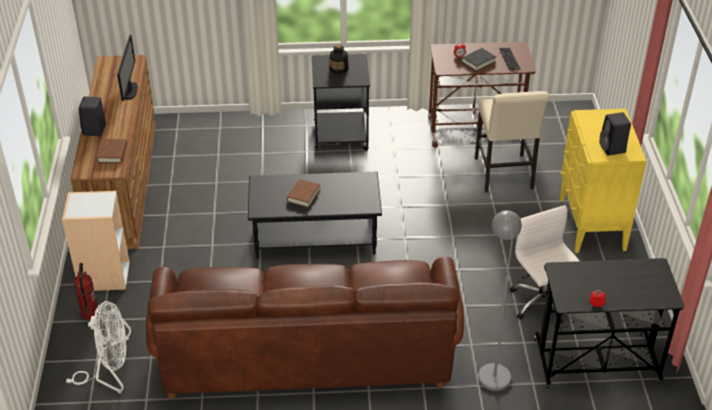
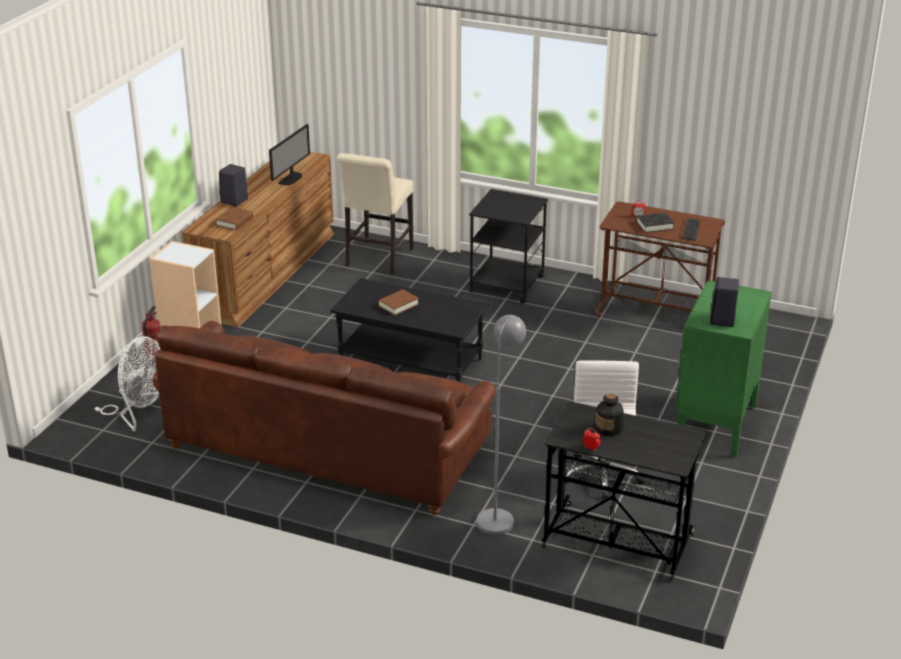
camera: 25 degrees right, 10 degrees down
(339, 68) = (508, 204): bottle -> bottle (609, 428)
(504, 176) = (652, 359): beige stool -> beige stool (377, 259)
(590, 224) = (714, 424): yellow dresser -> green dresser

